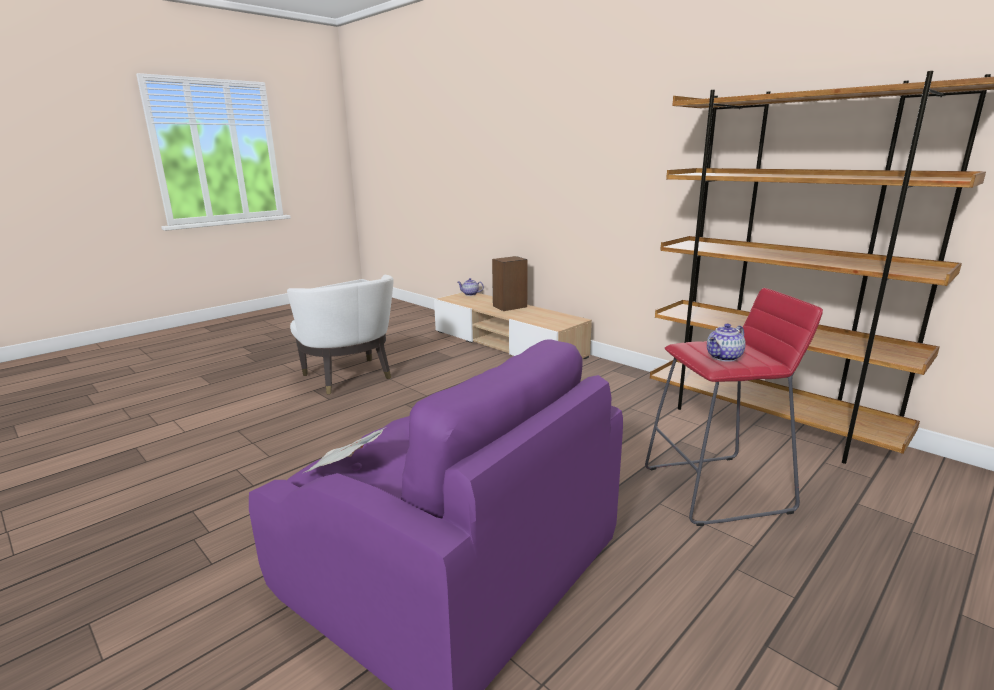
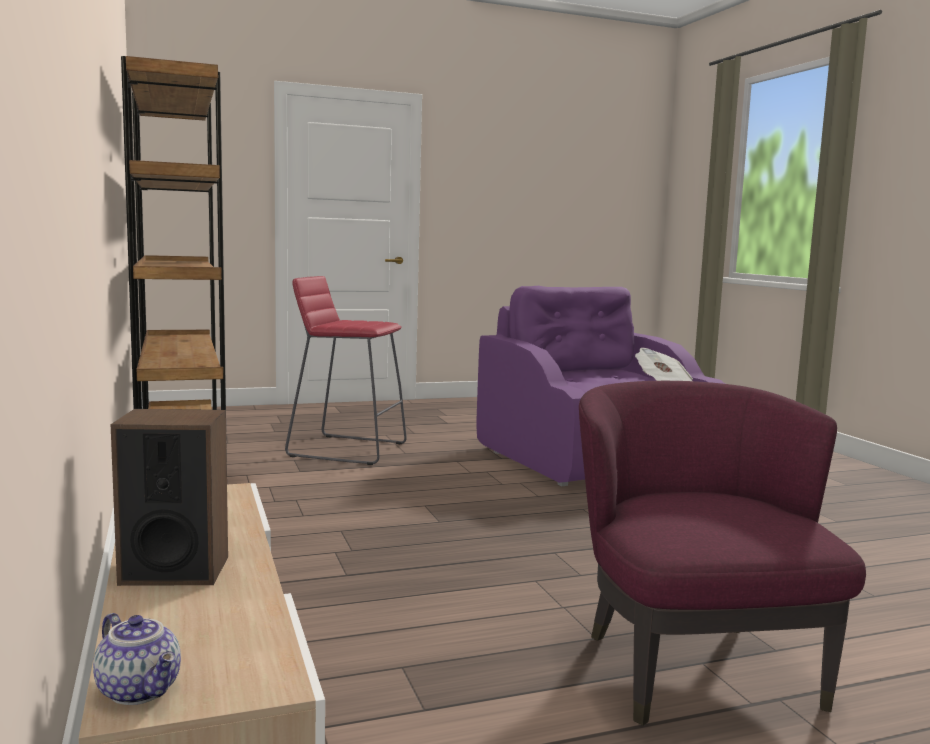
camera: 155 degrees left, 10 degrees down
(350, 377) = (693, 667): white armchair -> purple armchair
(724, 357) = (368, 322): teapot -> none

